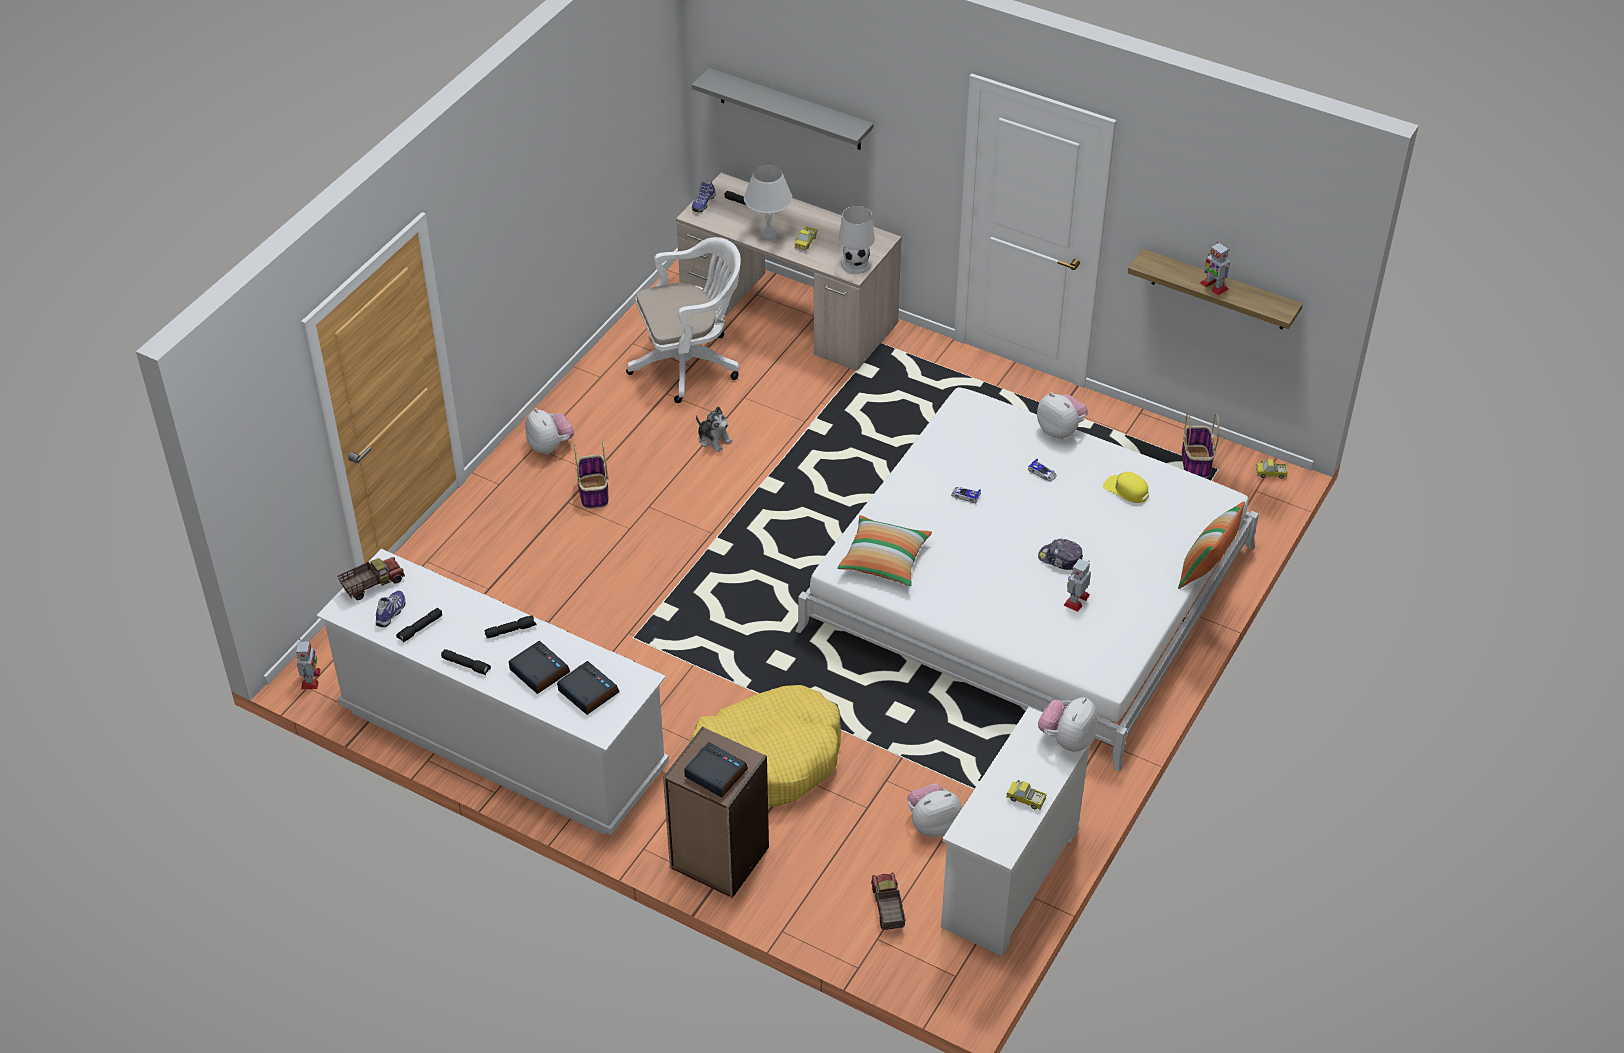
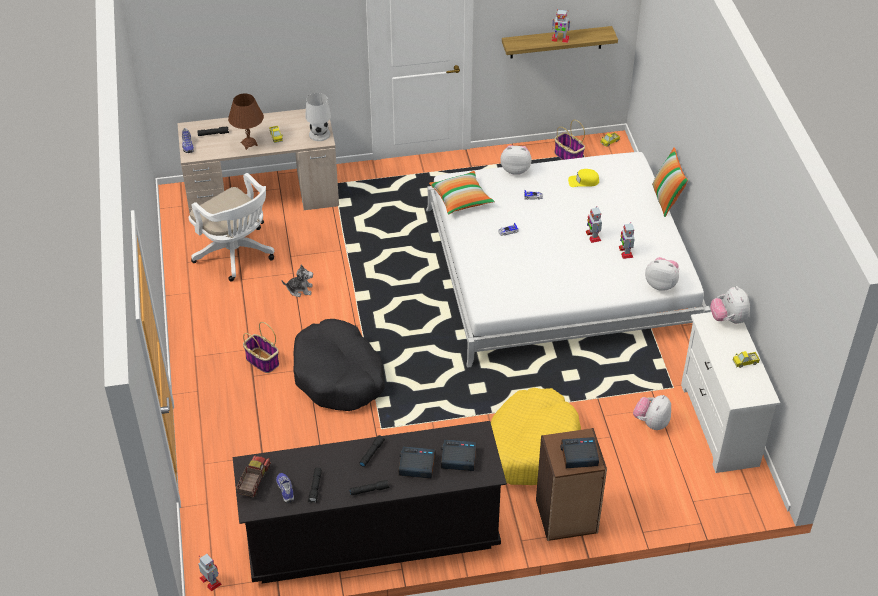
camera: 40 degrees left, 0 degrees up
(503, 739) = (372, 535): white dresser -> black dresser
(550, 446) = (204, 350): plush toy -> plush toy (661, 284)
(652, 555) = (338, 375): none -> black dog bed
(690, 363) = (236, 254): white office chair -> white office chair turned 105 degrees clockwise
(768, 235) = (249, 144): white table lamp -> brown table lamp
(790, 110) = (227, 54): grey shelf -> none
(884, 560) = (505, 290): pillow -> pillow (461, 199)
(887, 908) = (680, 482): toy truck -> none
(1060, 559) = (593, 236): cap -> toy robot

